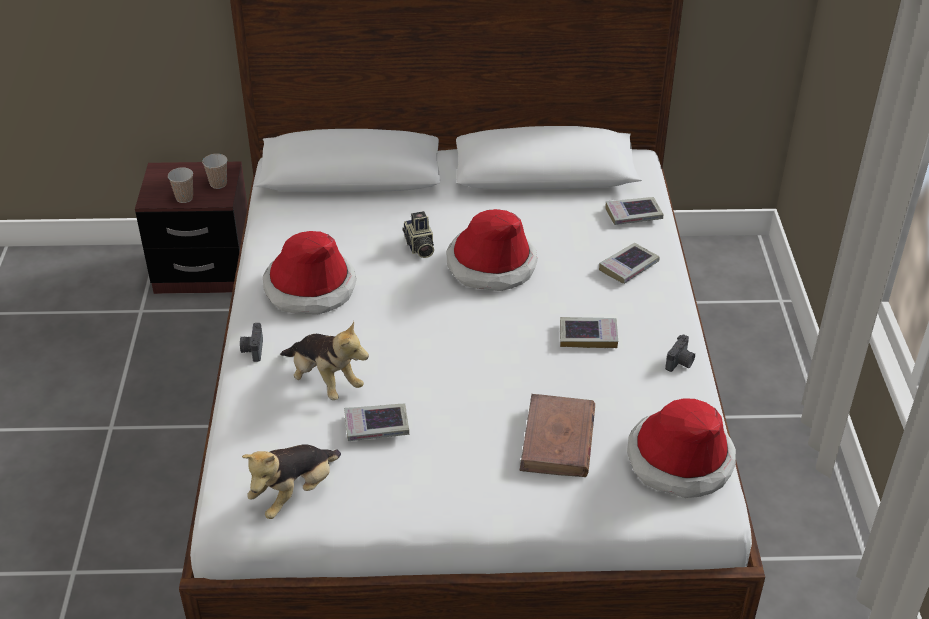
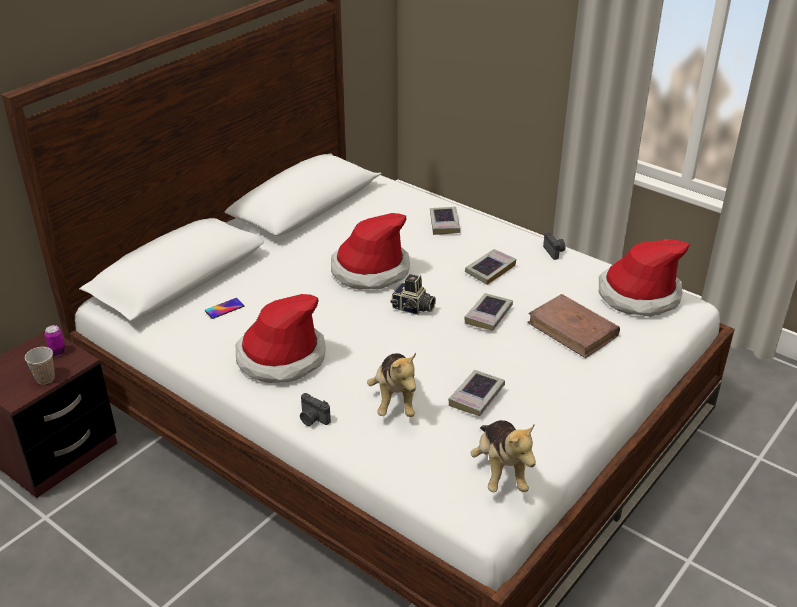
camera: 50 degrees left, 5 degrees down
(218, 184) = (58, 352): cup -> can
(324, 381) = (395, 400): plush toy -> plush toy turned 90 degrees clockwise
(339, 222) = (224, 308): none -> phone
(419, 247) = (306, 289): camera -> camera (413, 308)
(633, 215) = (399, 197): book -> book (488, 315)

